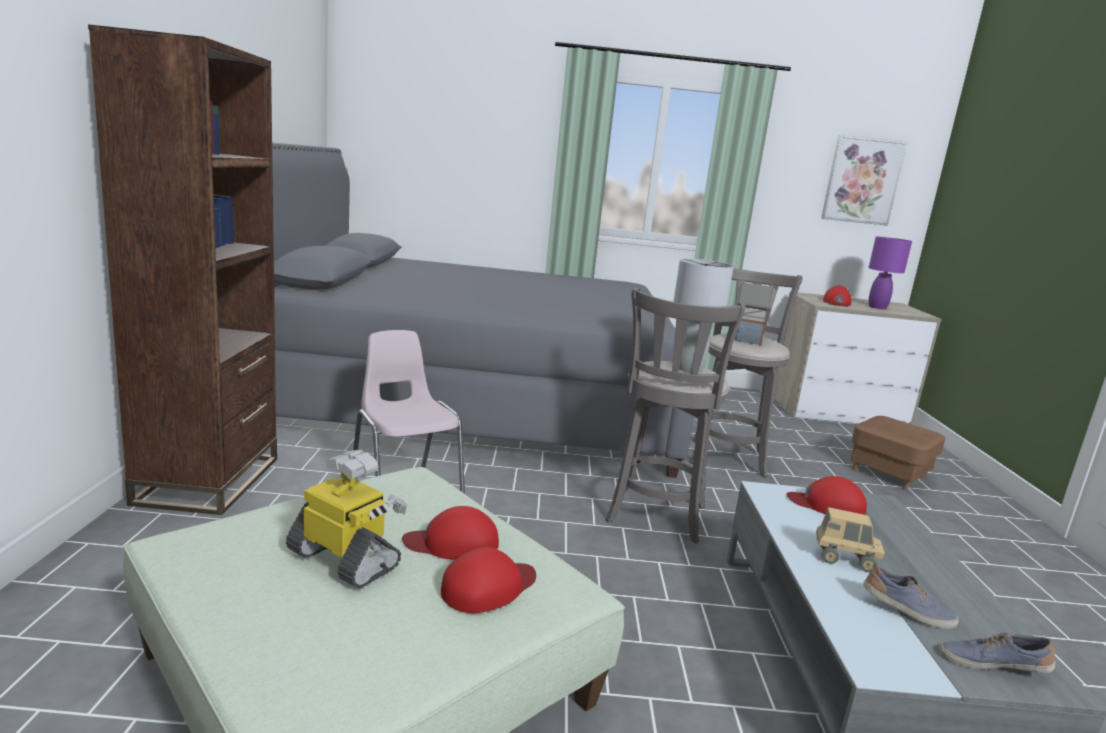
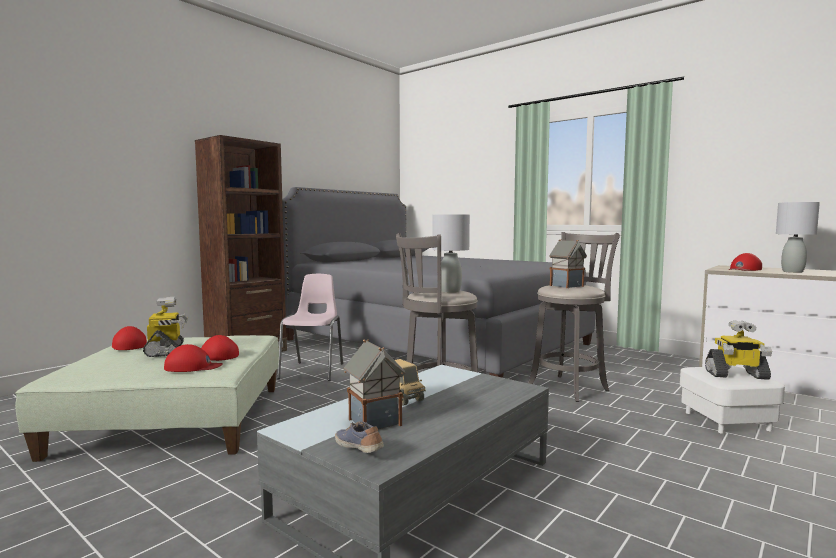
camera: 40 degrees right, 10 degrees down
(826, 505) = (471, 381): red cap -> red cap (129, 345)
(862, 181) = (783, 156): picture -> none
(877, 307) = (792, 271): purple table lamp -> grey table lamp
(889, 473) = (726, 421): brown ottoman -> white ottoman
(906, 429) = (736, 375): none -> toy robot
(907, 612) = (374, 422): shoe -> toy house

